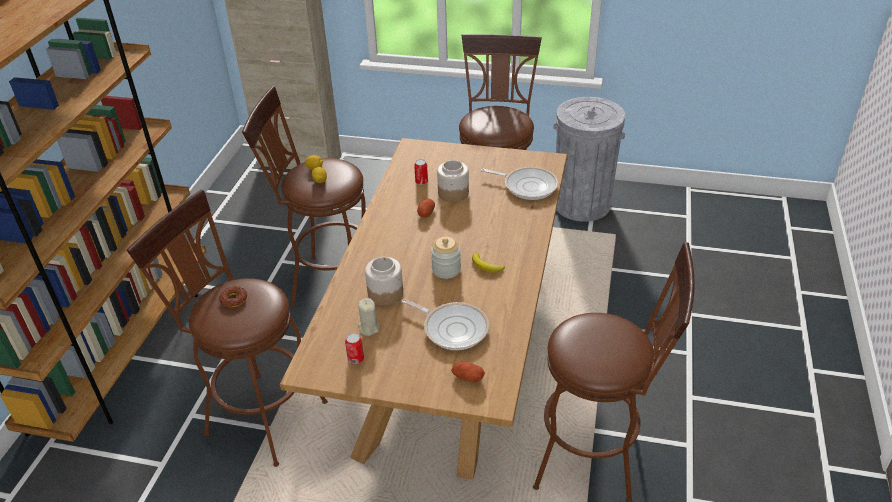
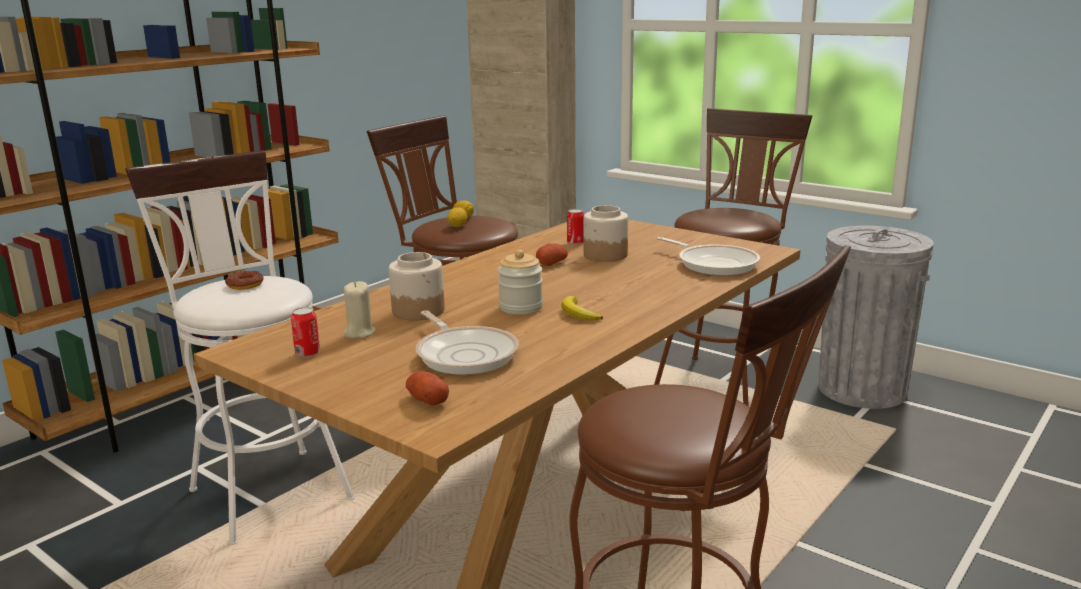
camera: 25 degrees right, 20 degrees down
(258, 415) = (265, 488): brown stool -> white stool

